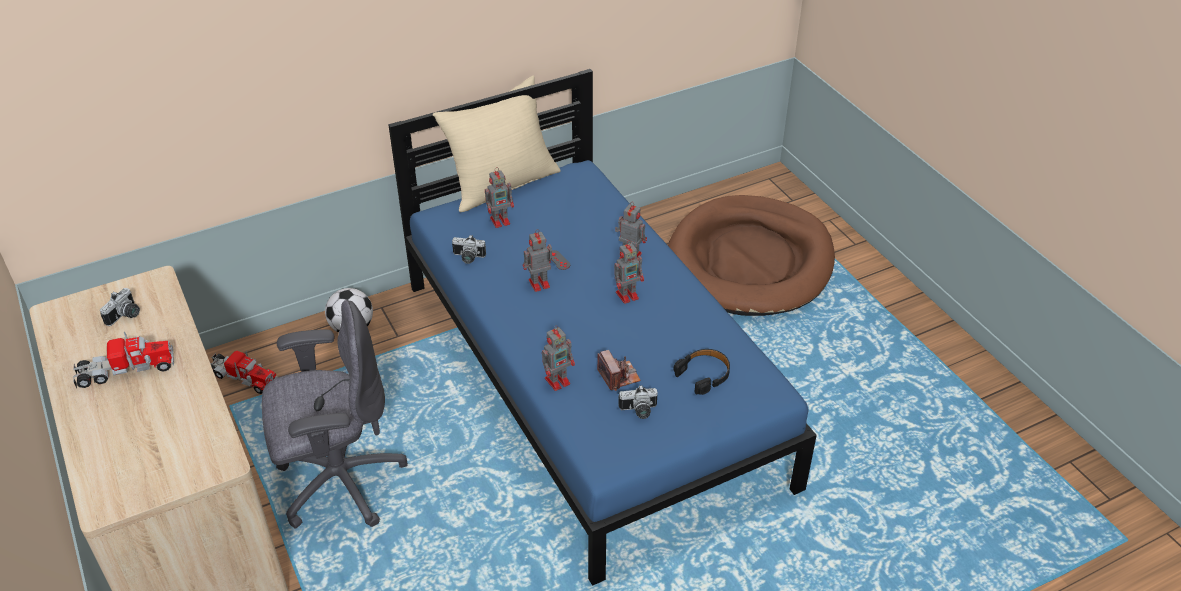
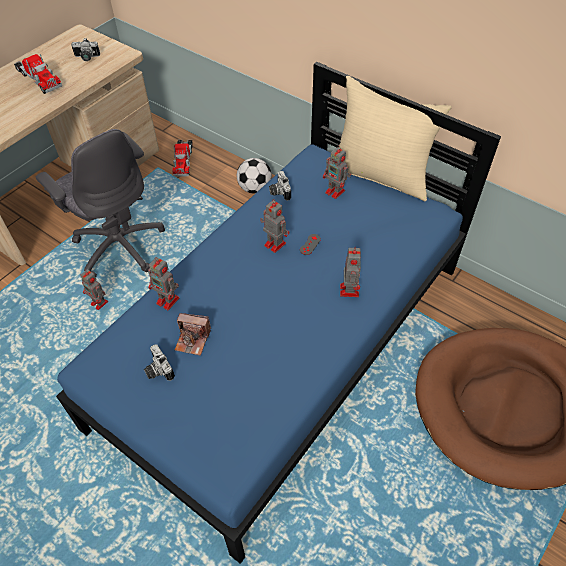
camera: 65 degrees right, 10 degrees up
(618, 376) = (193, 340): camera -> camera turned 60 degrees clockwise
(628, 295) = (296, 308): toy robot -> toy robot (100, 304)
(704, 374) = (225, 404): black headphones -> none

